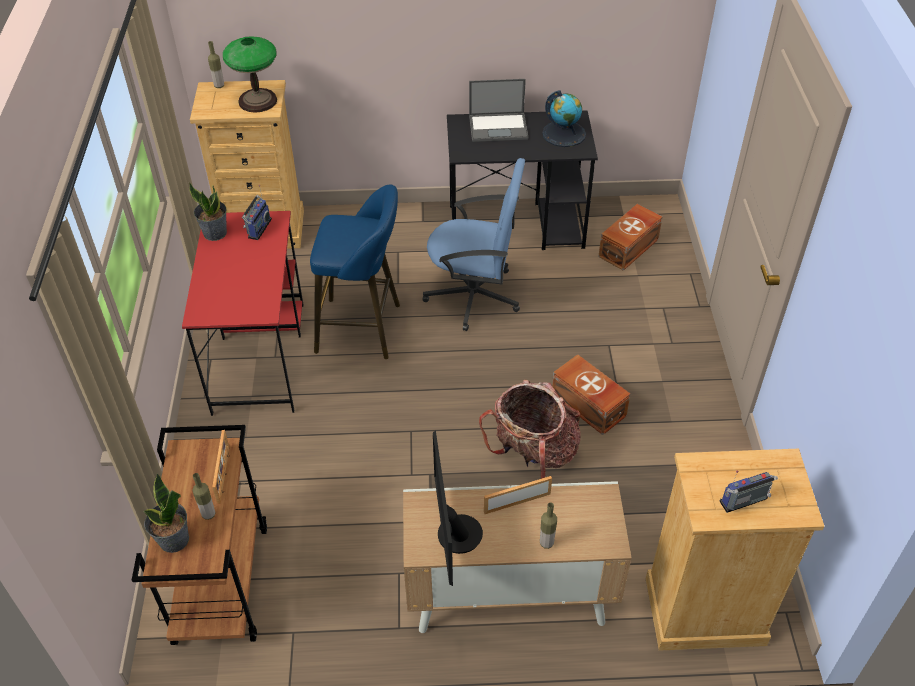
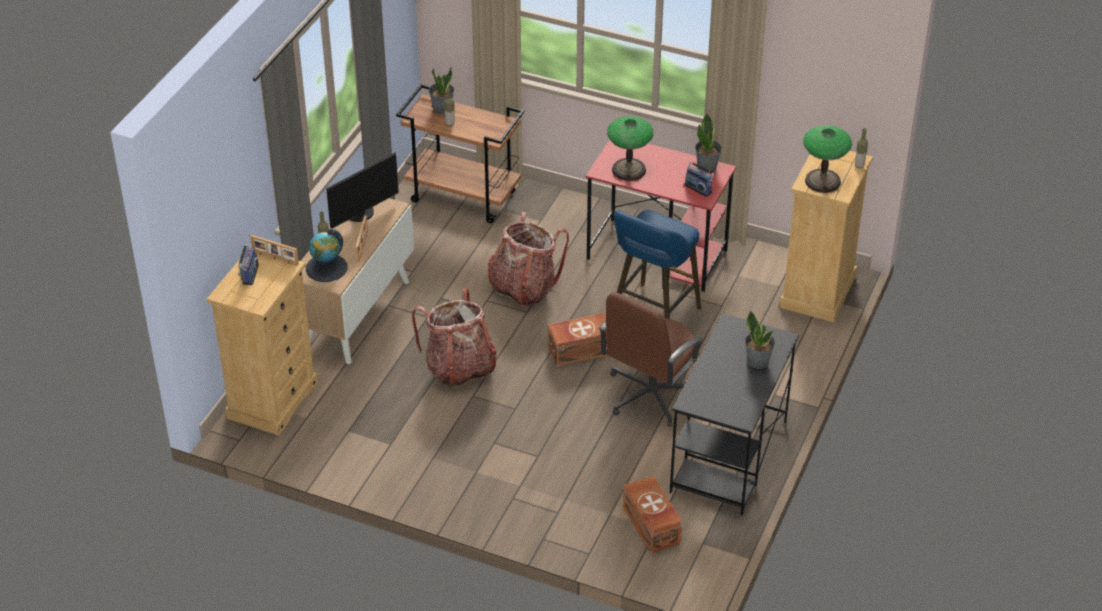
camera: 115 degrees right, 5 degrees down
(224, 474) = (475, 134): picture frame -> picture frame (275, 258)
(249, 290) = (629, 169): none -> table lamp
(371, 449) = (524, 287): none -> backpack
(454, 535) = (361, 214): monitor -> monitor turned 120 degrees clockwise
(474, 296) = (650, 394): blue office chair -> brown office chair
(499, 127) = (758, 361): laptop -> potted plant
(564, 133) = (722, 400): globe -> globe (326, 268)
(588, 406) = (482, 416): brown storage box -> brown storage box (580, 349)

